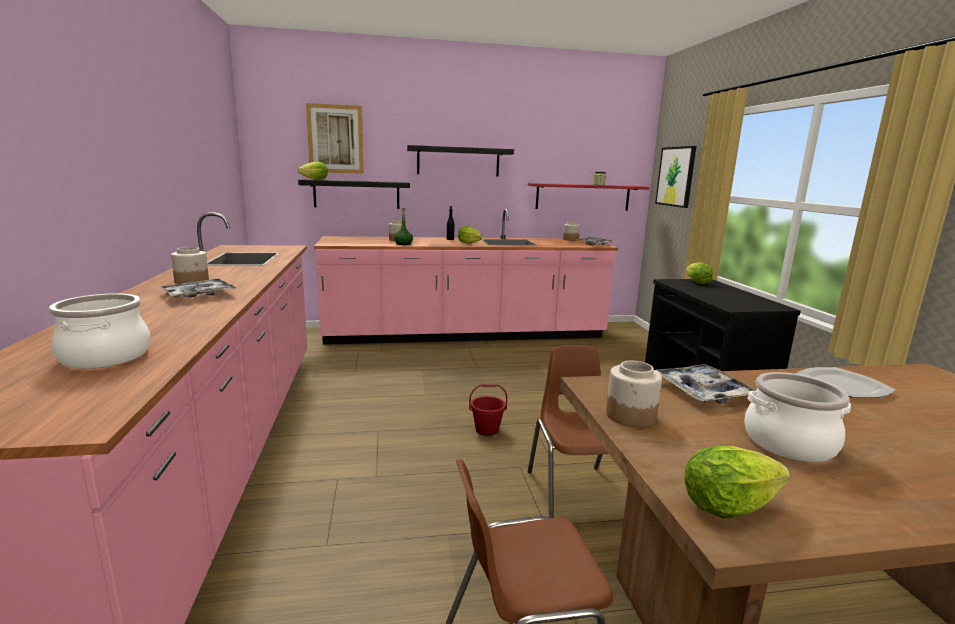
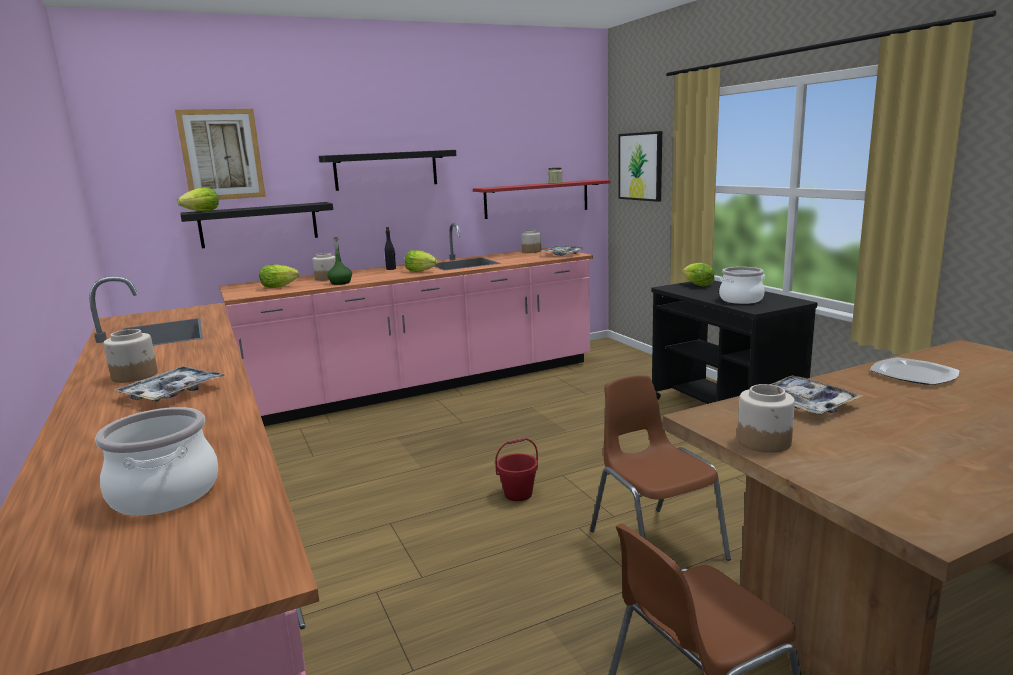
camera: 15 degrees left, 0 degrees up
(727, 506) = (914, 507): lettuce -> lettuce (278, 287)
(788, 442) = (914, 438): cooking pot -> cooking pot (740, 300)

